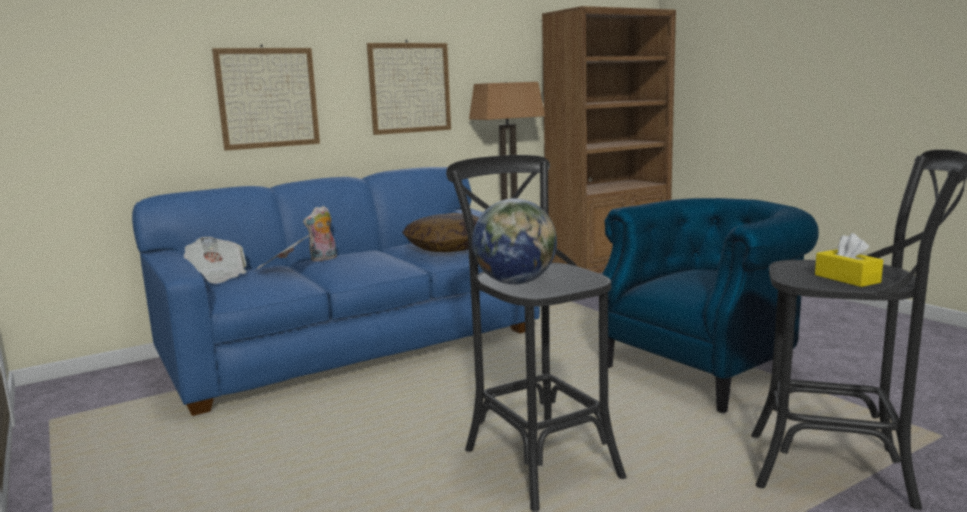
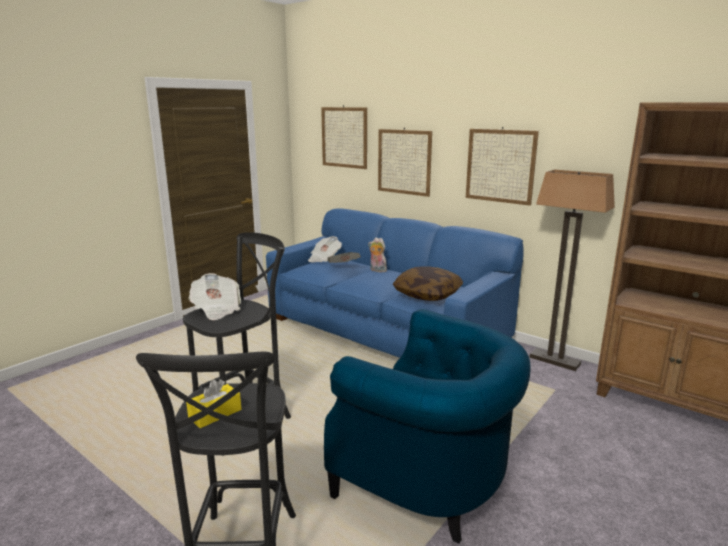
camera: 70 degrees right, 5 degrees up
(129, 64) = (344, 136): none -> picture
(515, 282) = (216, 309): globe -> newspaper

